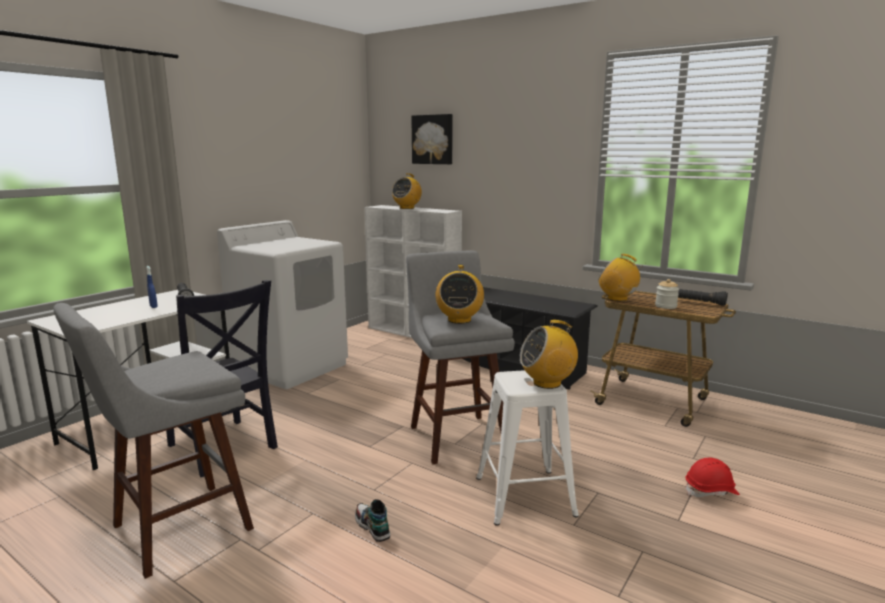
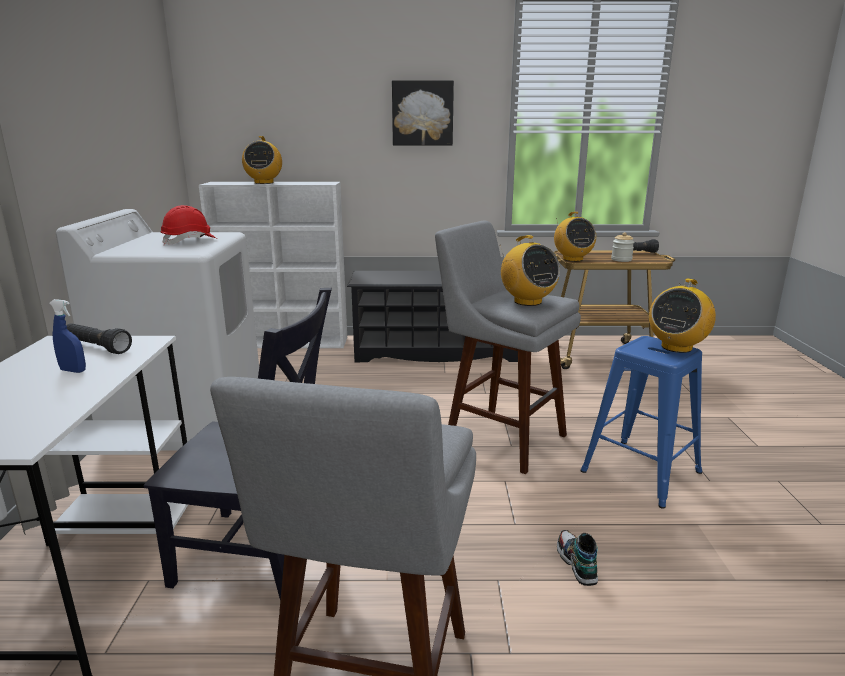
camera: 35 degrees left, 5 degrees up
(372, 527) = (576, 563): shoe -> shoe turned 60 degrees clockwise
(433, 139) = (288, 90): picture -> picture (422, 113)
(526, 496) = (642, 471): white stool -> blue stool
(617, 298) = (572, 259): radio -> radio turned 105 degrees counterclockwise
(711, 491) = (739, 415): red hard hat -> red hard hat (190, 241)

